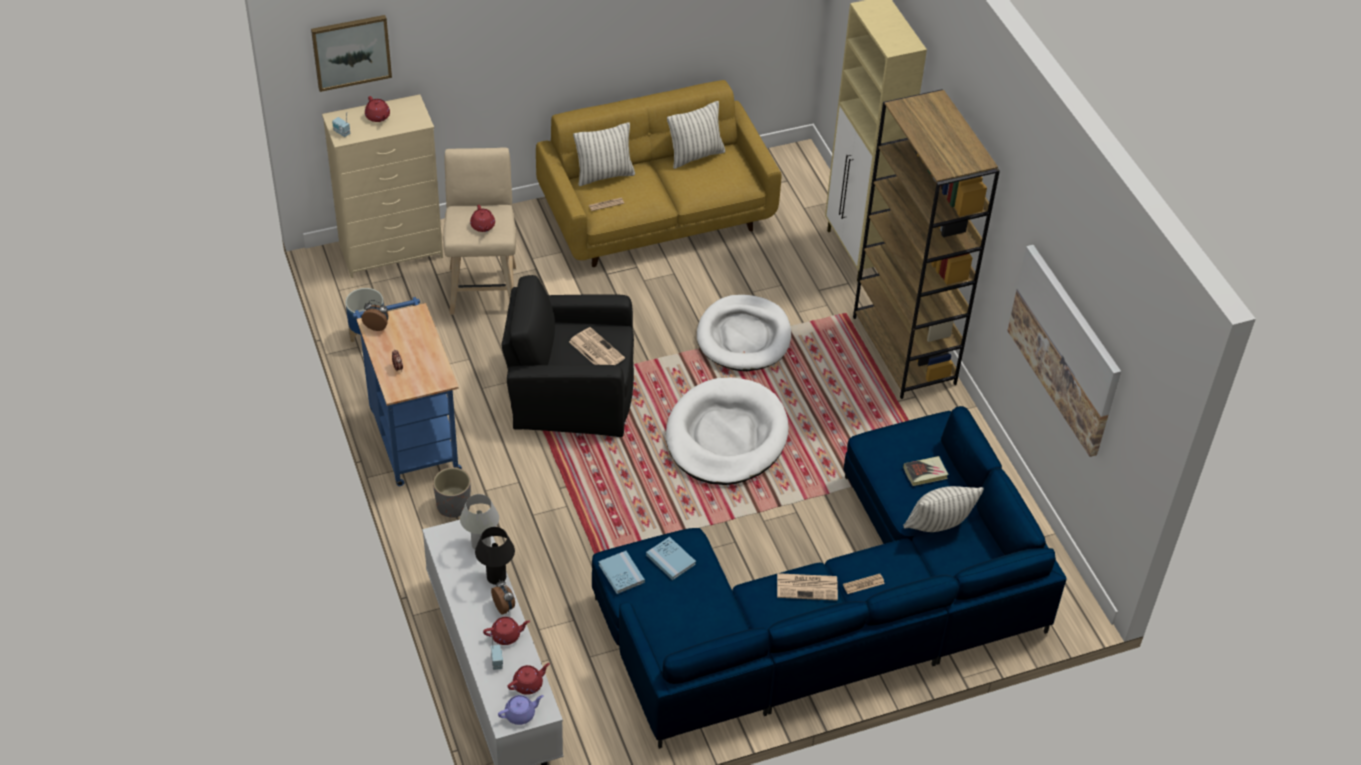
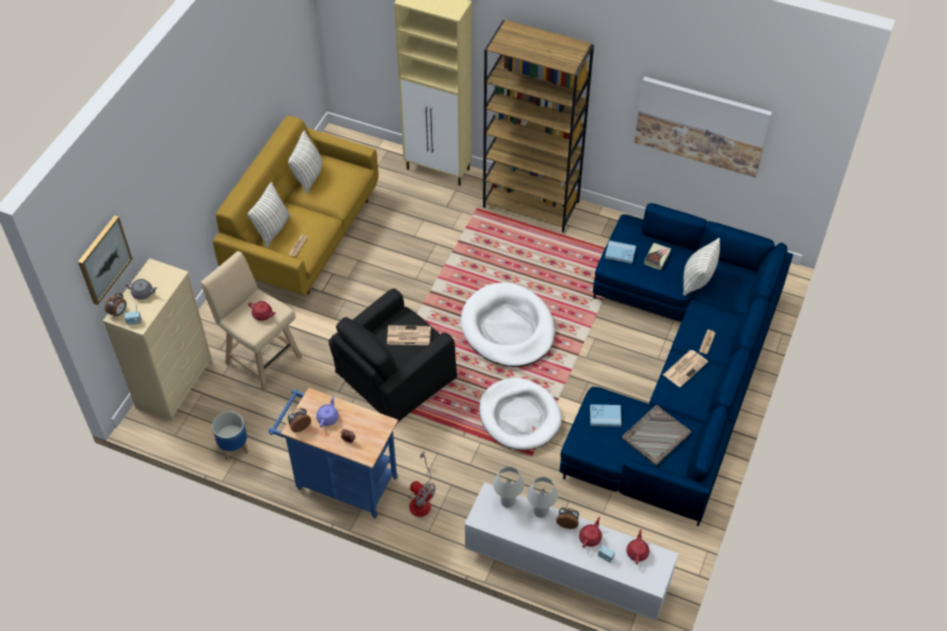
camera: 45 degrees left, 5 degrees up
(341, 117) = (119, 312): none -> alarm clock
(378, 117) = (143, 293): red teapot -> grey teapot
(454, 505) = (420, 499): grey planter -> fan
(496, 577) = (541, 511): black table lamp -> white table lamp
(520, 714) = (656, 572): purple teapot -> purple teapot (328, 418)
(621, 573) = (592, 447): blue book -> blue book (620, 253)
(692, 616) = (655, 436): none -> grey tray
(744, 337) = (443, 265): white dog bed -> white dog bed (519, 416)

